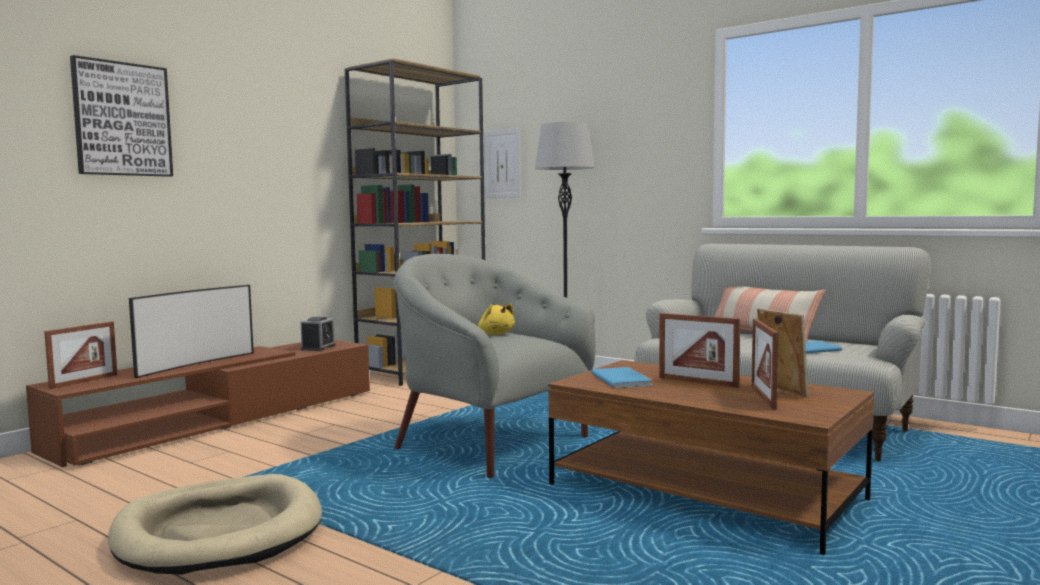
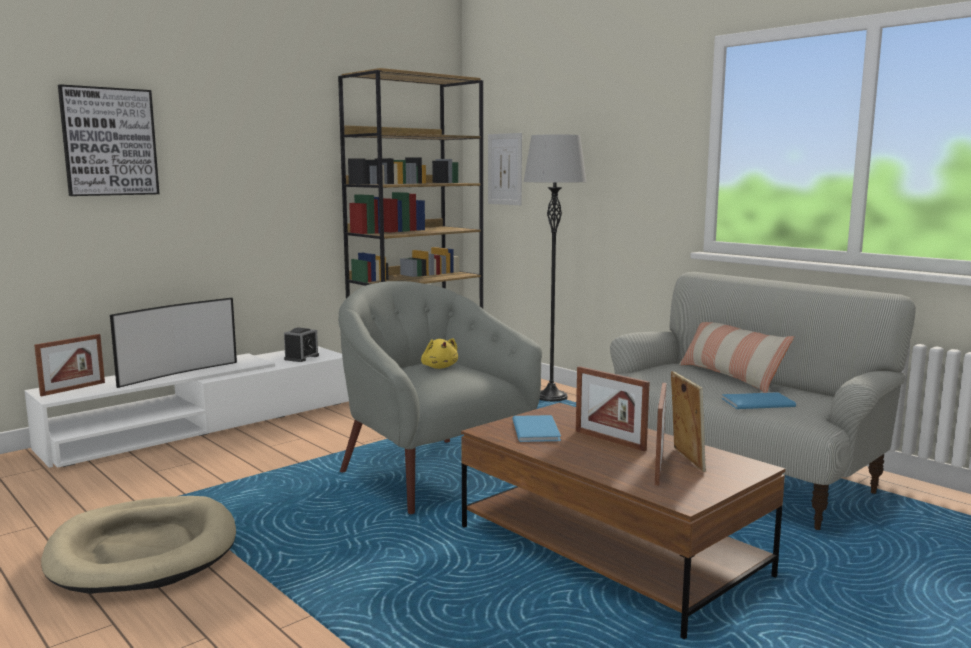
camera: 10 degrees right, 5 degrees up
(222, 419) = (205, 424): brown tv stand -> white tv stand

